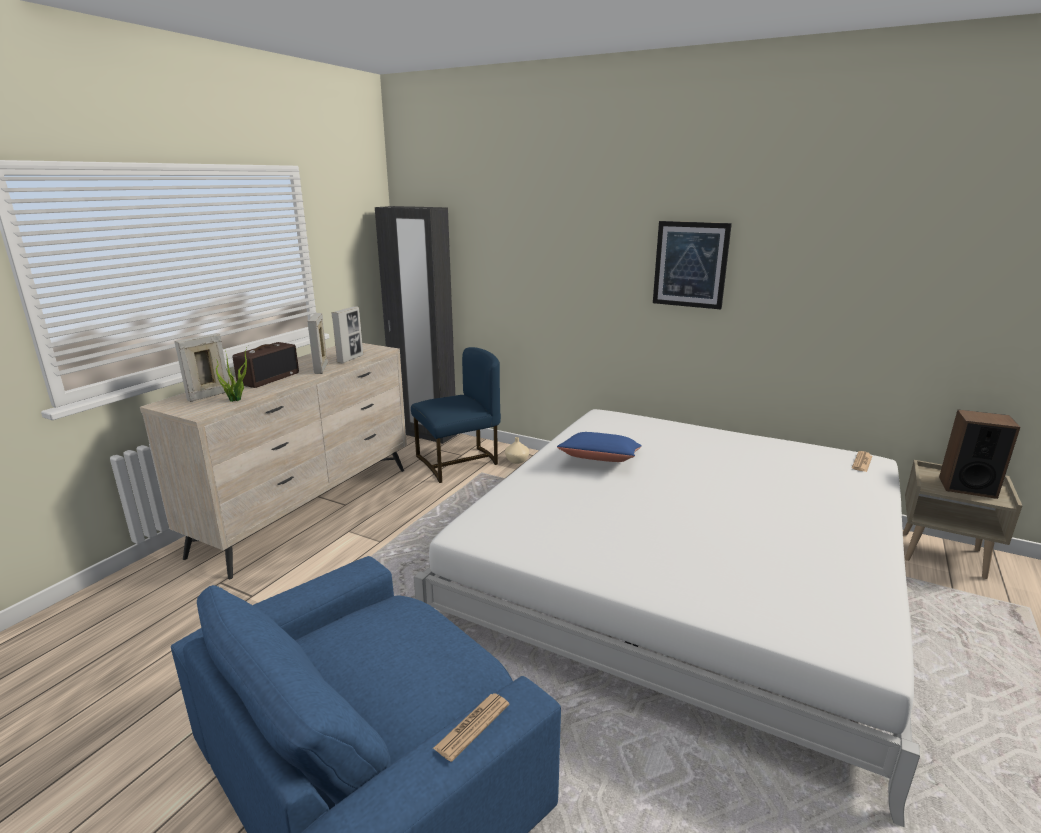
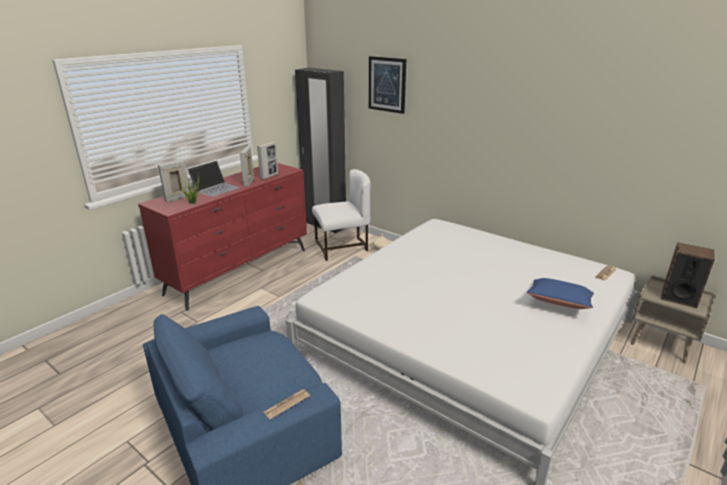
camera: 10 degrees right, 5 degrees up
(269, 378) = (215, 188): radio -> laptop
(309, 509) = (240, 271): beige dresser -> red dresser
(459, 462) = (342, 247): blue chair -> white chair
(600, 460) = (421, 256): blue pillow -> blue pillow (559, 303)
(690, 264) = (502, 123): picture -> picture (387, 84)

